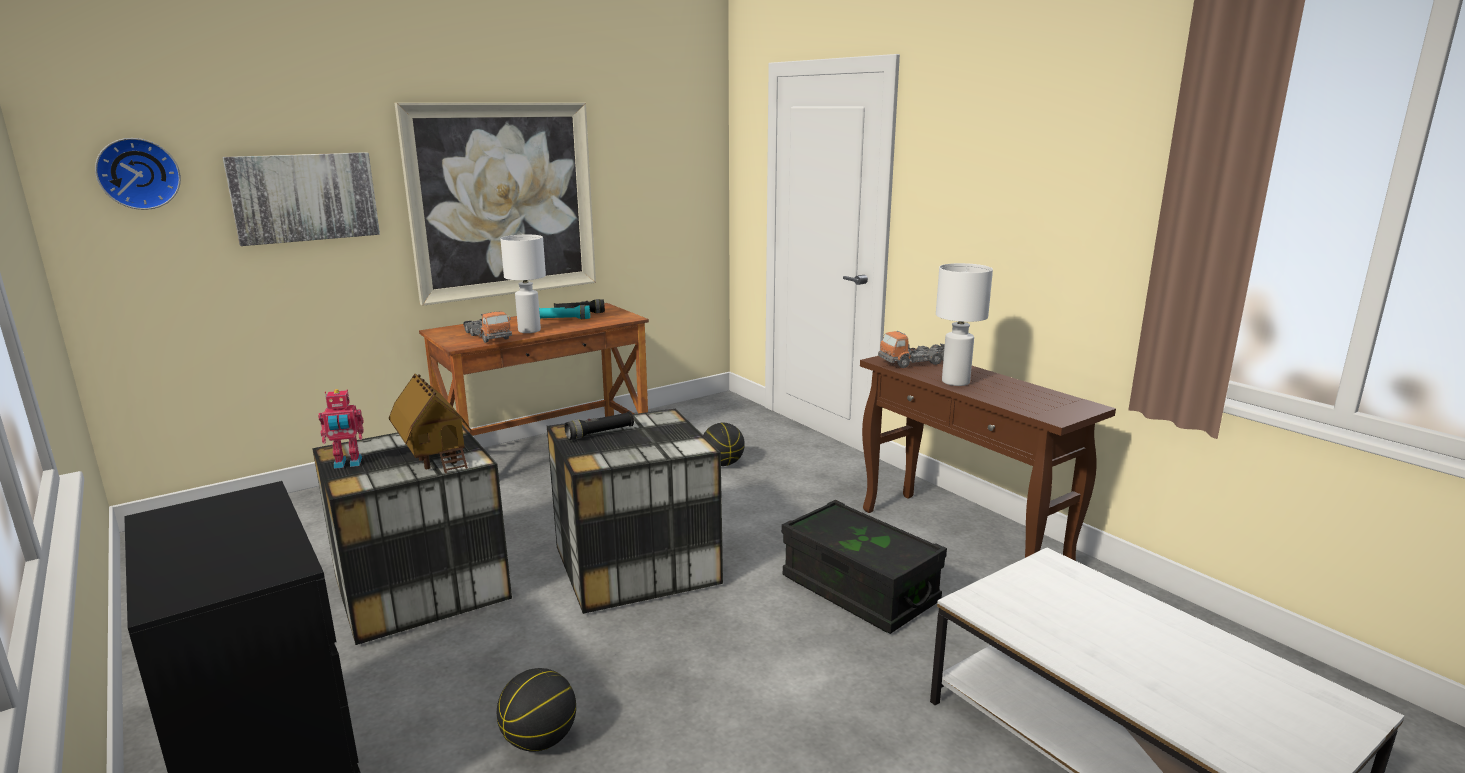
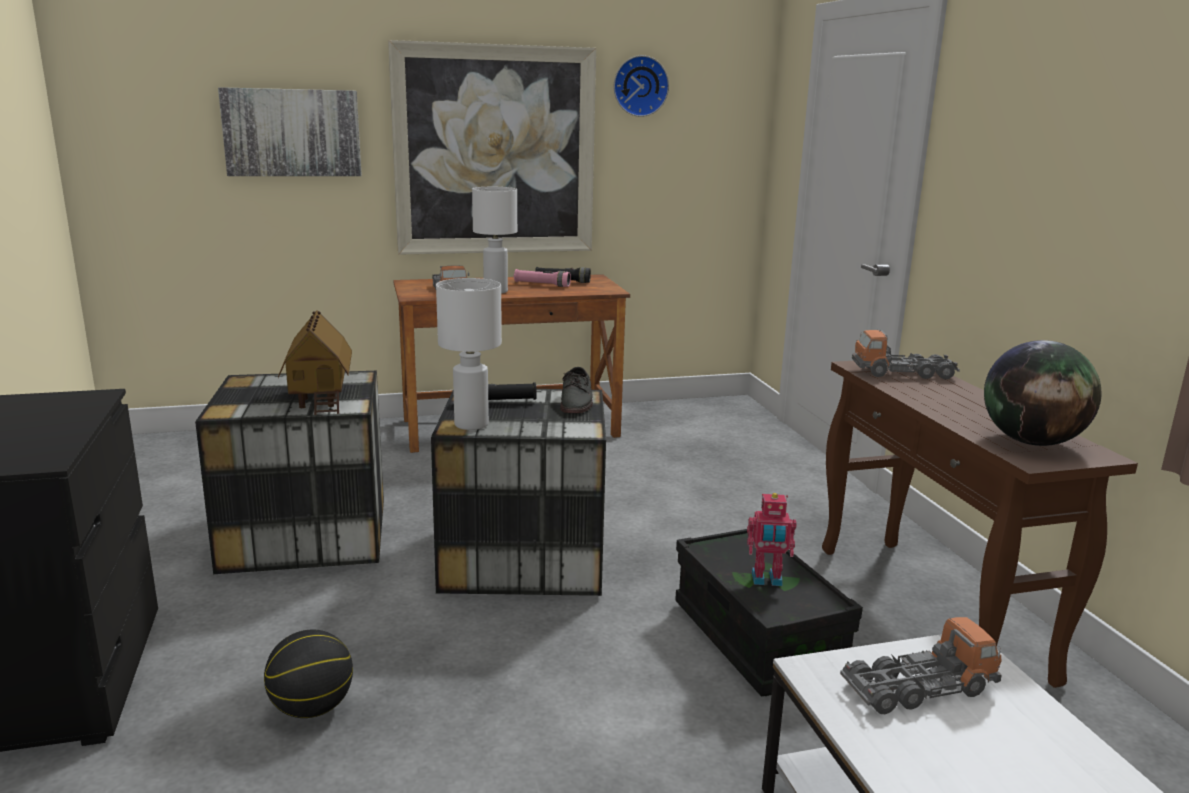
camera: 20 degrees right, 0 degrees up
(138, 173) = (144, 99): wall clock -> wall clock (639, 86)
(347, 464) = (241, 393): toy robot -> toy robot (767, 580)
(564, 319) = (542, 285): turquoise flashlight -> pink flashlight
(666, 422) = (577, 401): none -> grey shoe
(723, 464) = (688, 470): basketball -> none
(955, 382) = (931, 401): white table lamp -> white table lamp (470, 424)
(1042, 597) = (918, 688): none -> toy truck
(1043, 403) = (1031, 441): none -> globe

